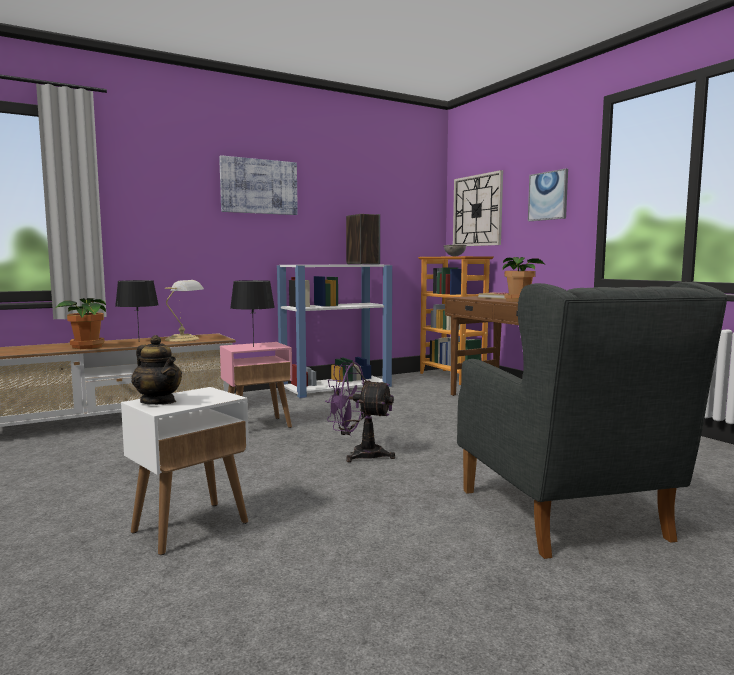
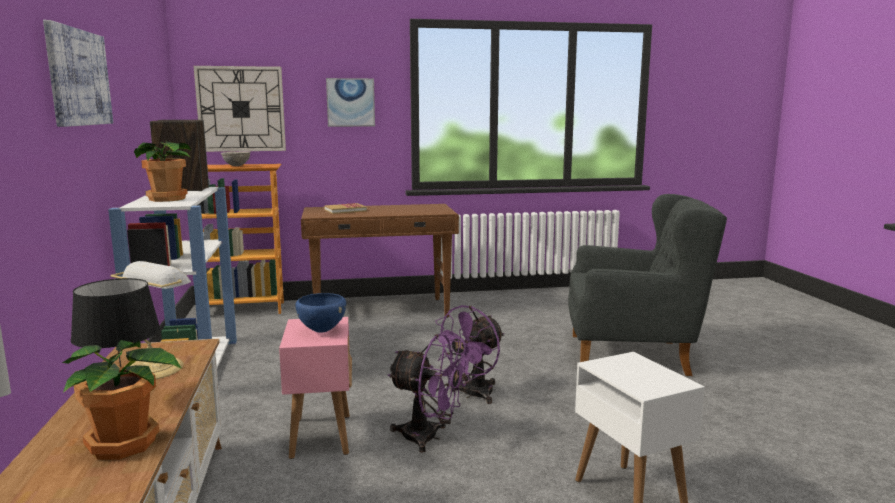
camera: 70 degrees left, 5 degrees up
(158, 402) = (648, 384): teapot -> none
(253, 346) = (321, 331): black table lamp -> blue bowl
(269, 451) = (429, 437): none -> purple fan
(519, 301) = (393, 212): potted plant -> potted plant (167, 199)

